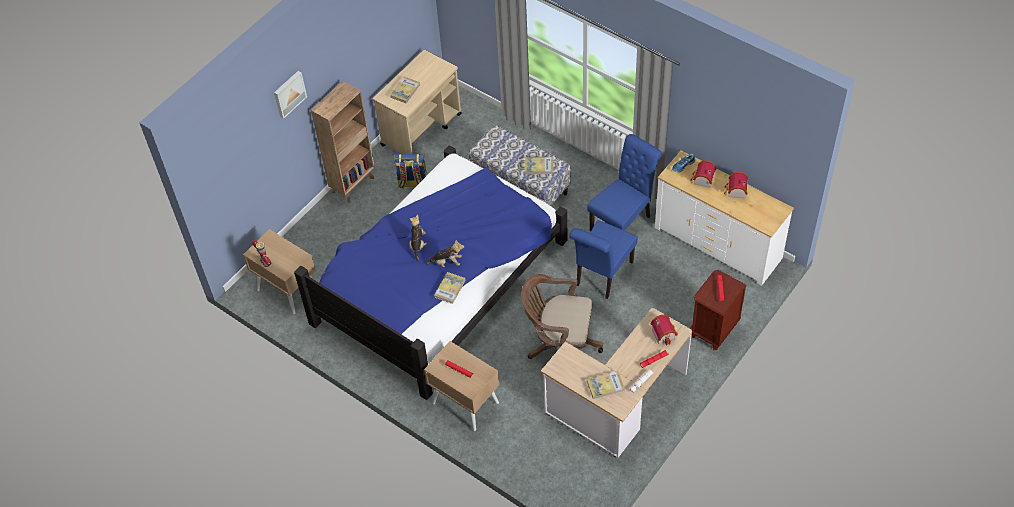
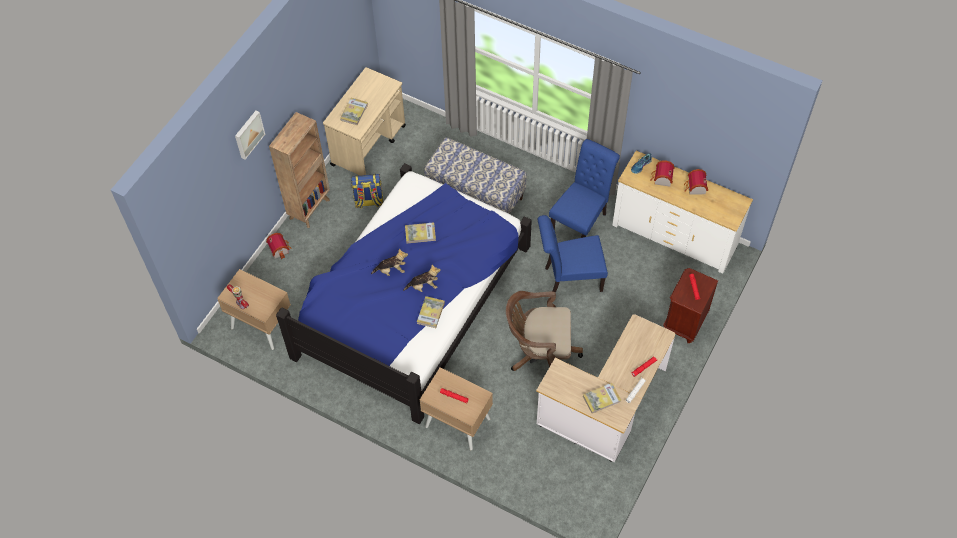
camera: 10 degrees left, 5 degrees up
(418, 244) = (391, 270): plush toy -> plush toy turned 90 degrees clockwise
(539, 166) = (496, 177): book -> book (420, 234)
(602, 276) = (569, 279): blue chair -> blue chair turned 60 degrees clockwise
(664, 333) = (649, 339): toy house -> toy house (280, 249)

